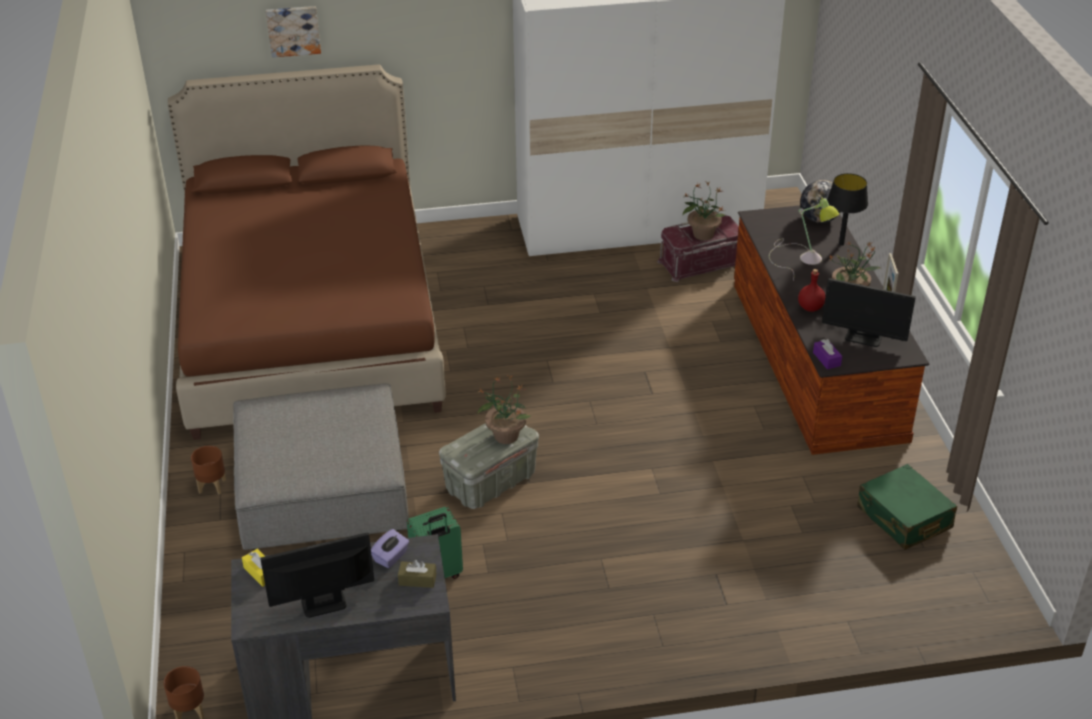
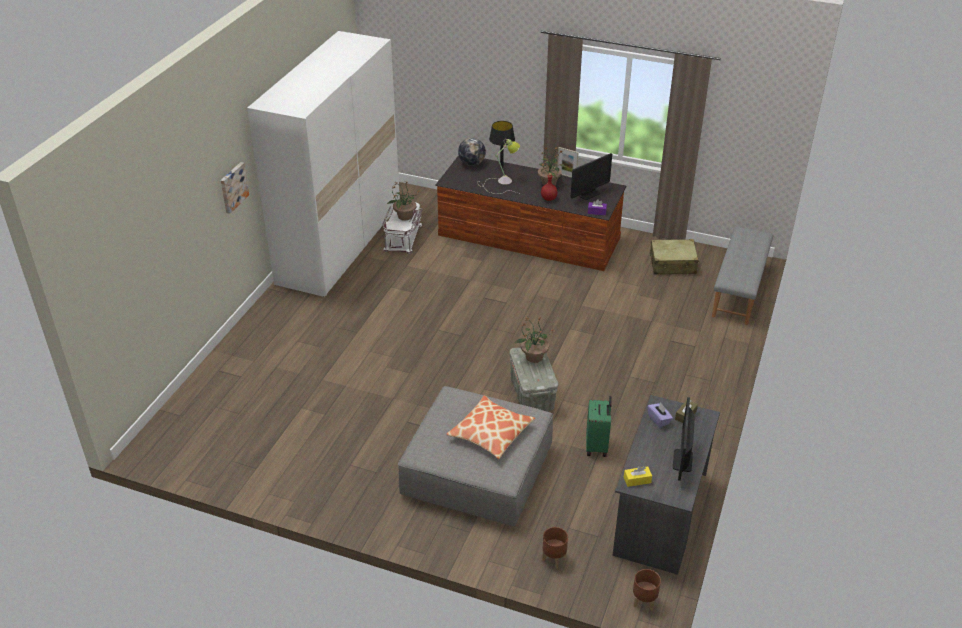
camera: 60 degrees left, 0 degrees up
(212, 486) = (431, 525): brown planter -> brown planter (554, 558)
(293, 30) = (149, 224): picture -> picture (233, 187)
(311, 323) = (293, 419): brown bed -> none
(326, 447) = (491, 433): none -> pillow
(700, 263) = (403, 237): red storage box -> white storage box
(904, 518) = (673, 264): green suitcase -> beige suitcase
(915, 613) = (739, 290): none -> grey bench

